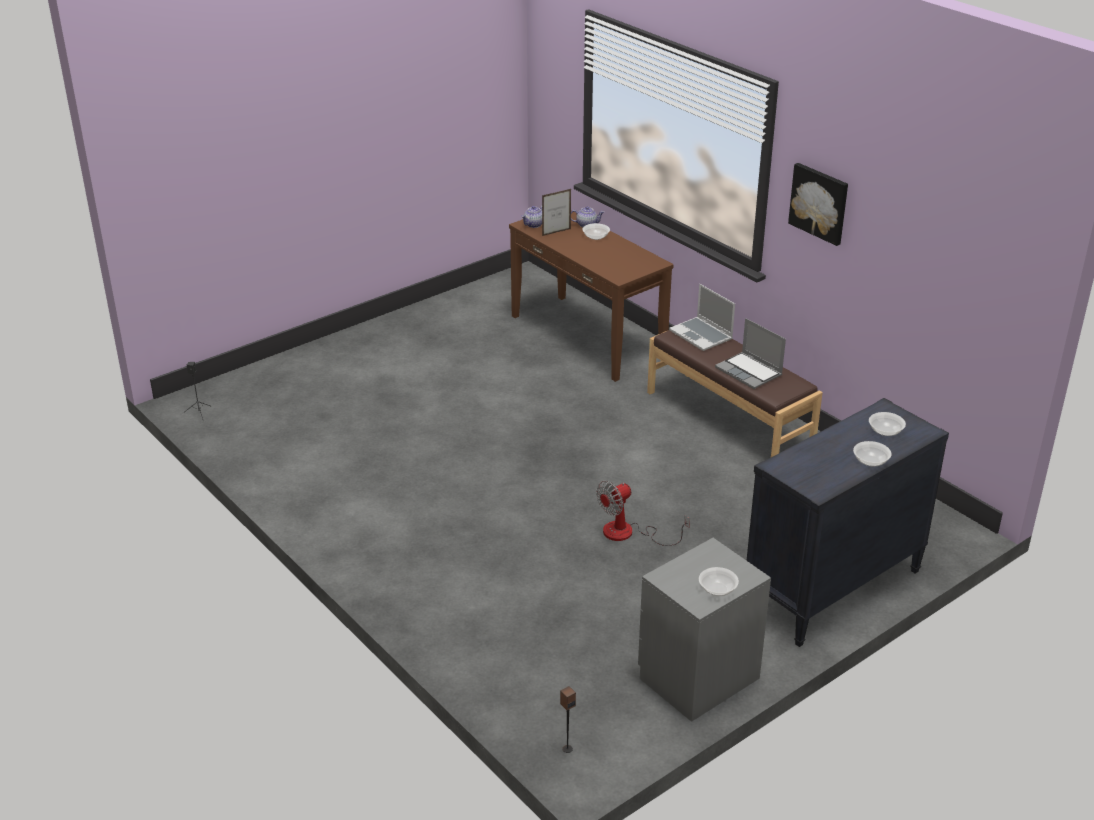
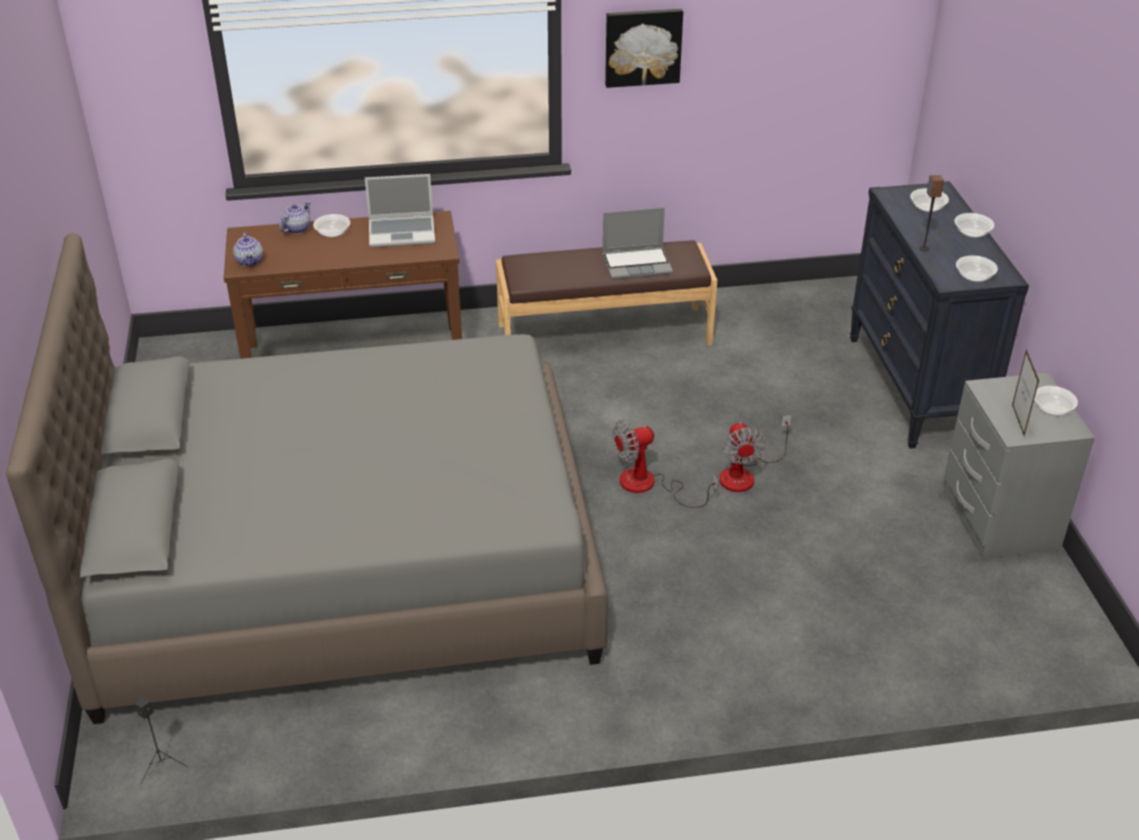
camera: 60 degrees left, 5 degrees up
(394, 407) = (345, 562): none -> grey bed
(556, 232) = (288, 253): picture frame -> picture frame (1018, 420)
(567, 748) = (1064, 651): speaker -> speaker (923, 248)
(574, 495) = (649, 485): none -> fan
(702, 335) = (541, 264): laptop -> laptop (403, 232)
(798, 476) = (974, 277): none -> bowl

